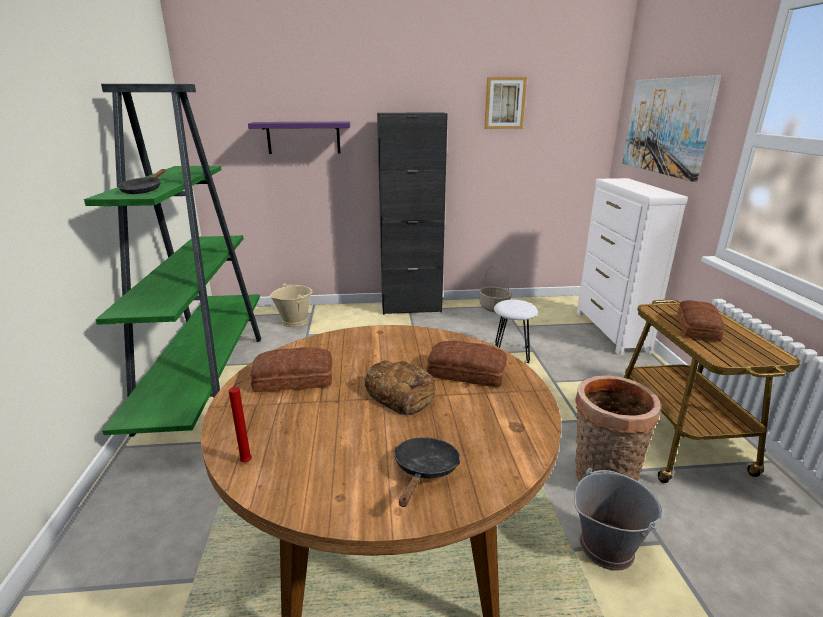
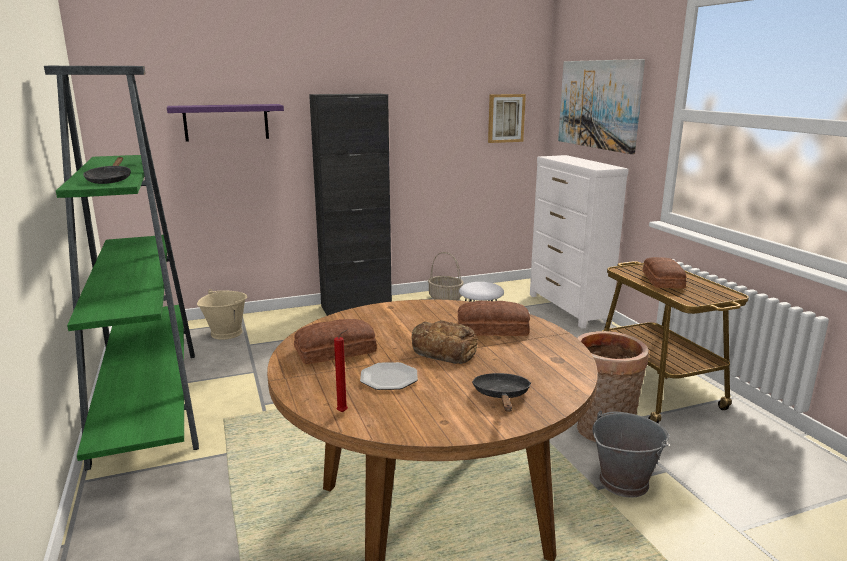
camera: 15 degrees left, 5 degrees down
(321, 423) = (388, 378): none -> plate
(504, 103) = (439, 83): picture -> picture (505, 118)

